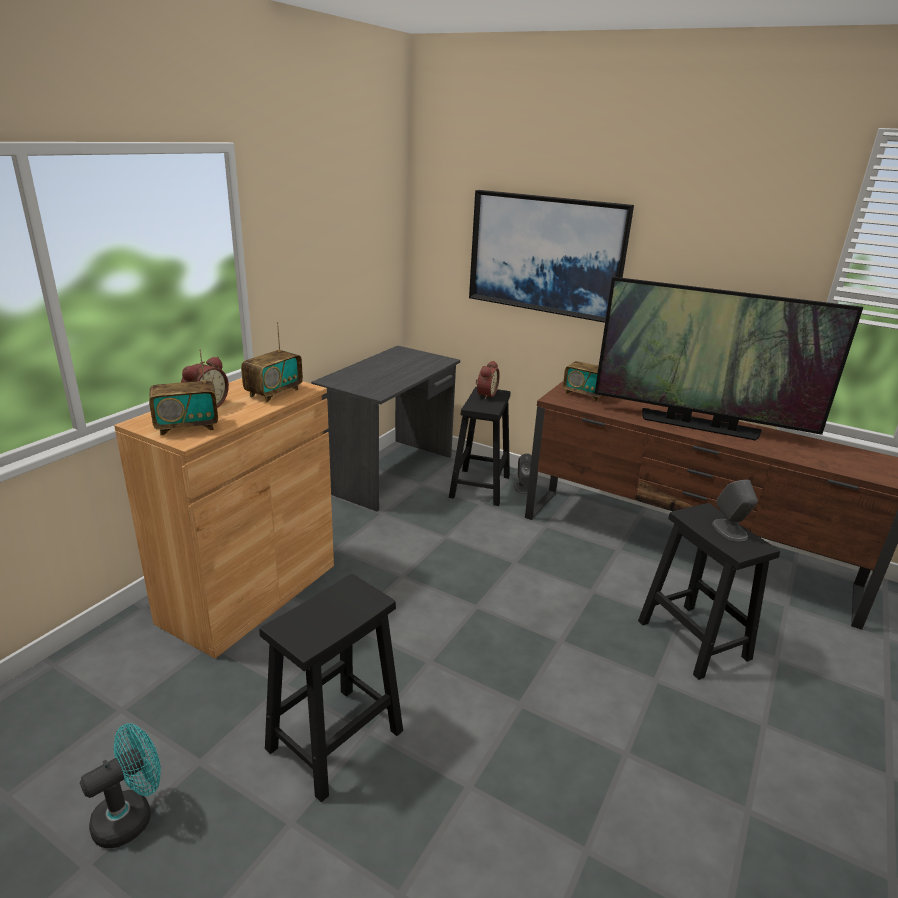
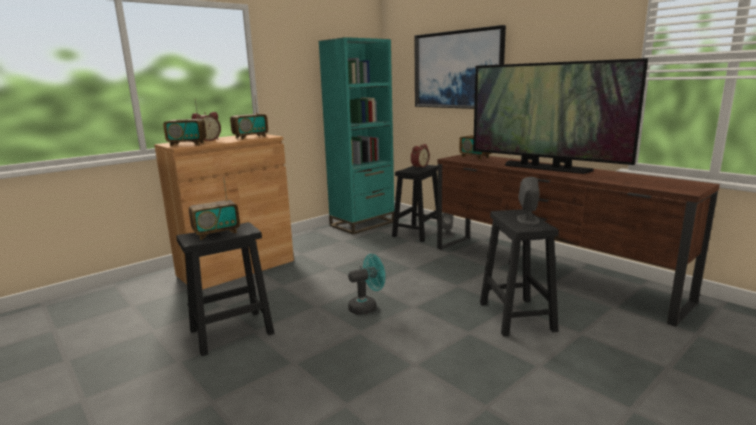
camera: 20 degrees right, 10 degrees down
(131, 816) = (102, 346): turquoise fan -> turquoise fan (367, 307)
(326, 614) = (216, 233): none -> radio
(389, 472) = (362, 224): grey desk -> turquoise bookcase

